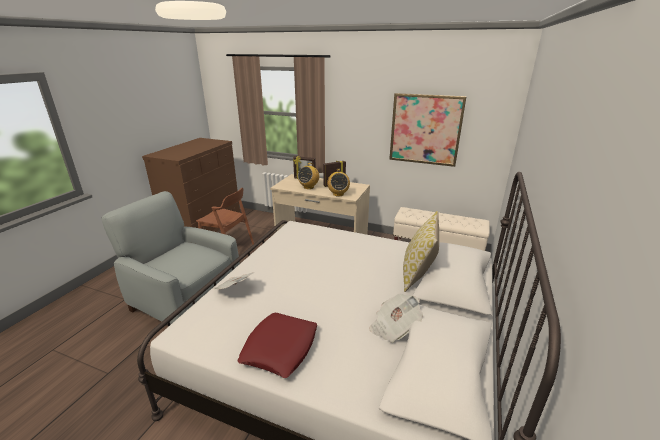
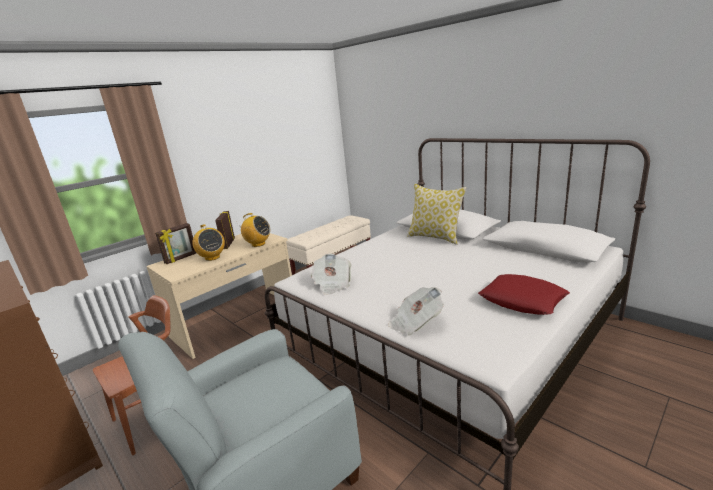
camera: 65 degrees left, 5 degrees down
(394, 327) = (501, 254): newspaper -> newspaper (332, 284)
(425, 129) = (280, 151): picture -> none

